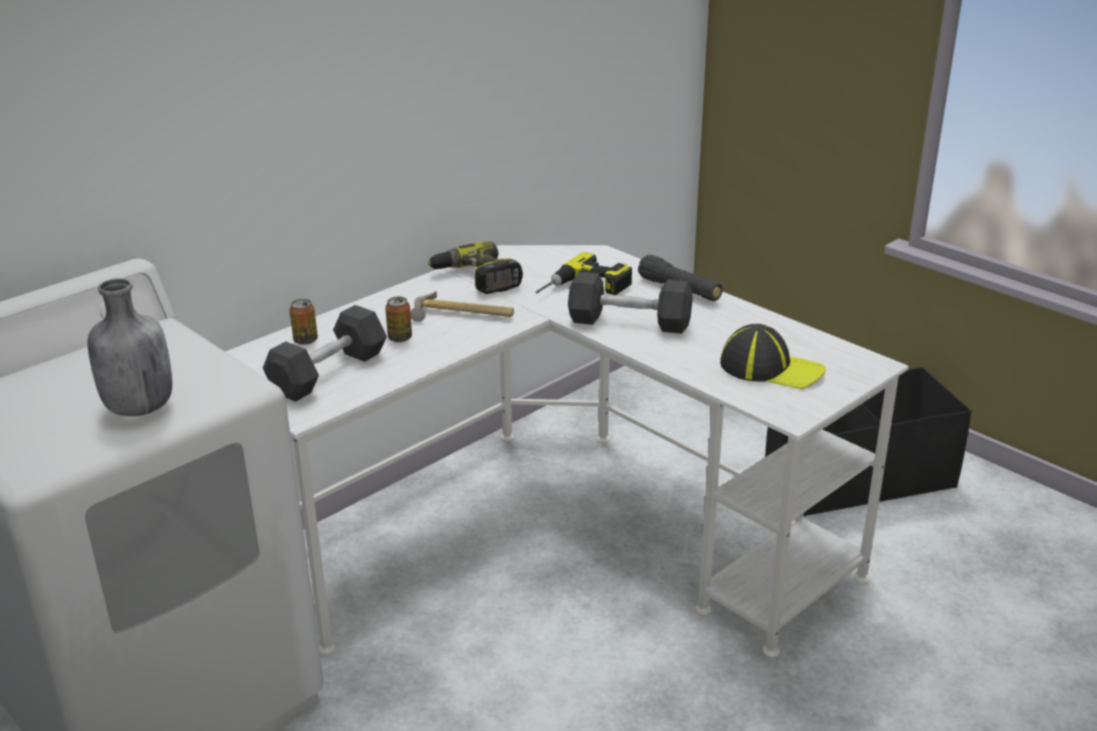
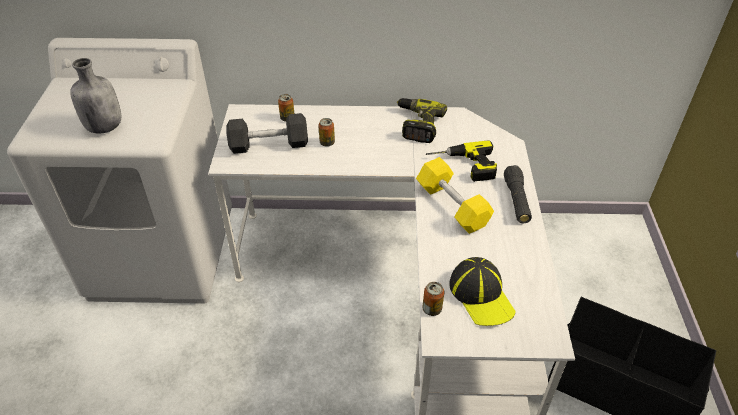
camera: 45 degrees right, 15 degrees up
(462, 315) = (375, 146): hammer -> none
(629, 322) = (452, 206): grey dumbbell -> yellow dumbbell
(748, 401) = (432, 309): none -> can

